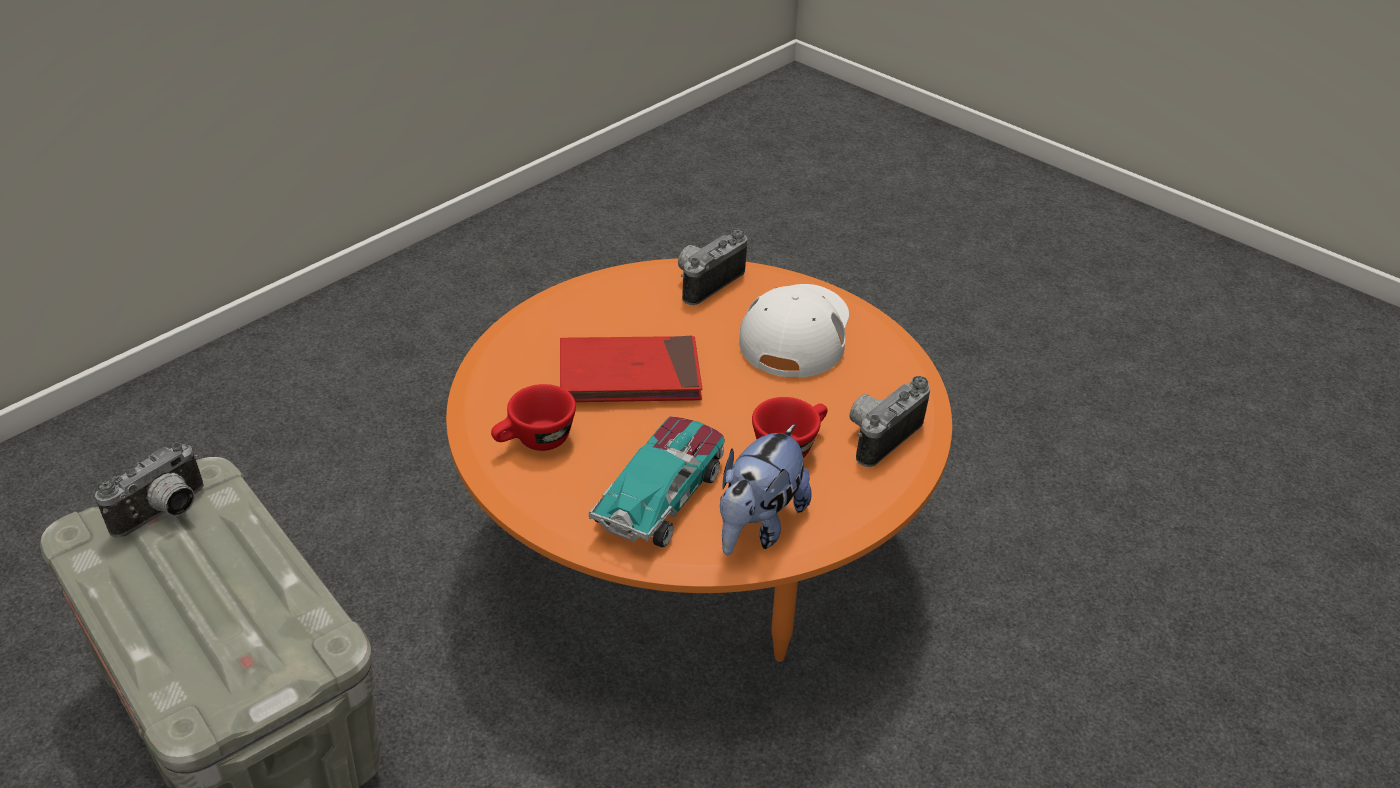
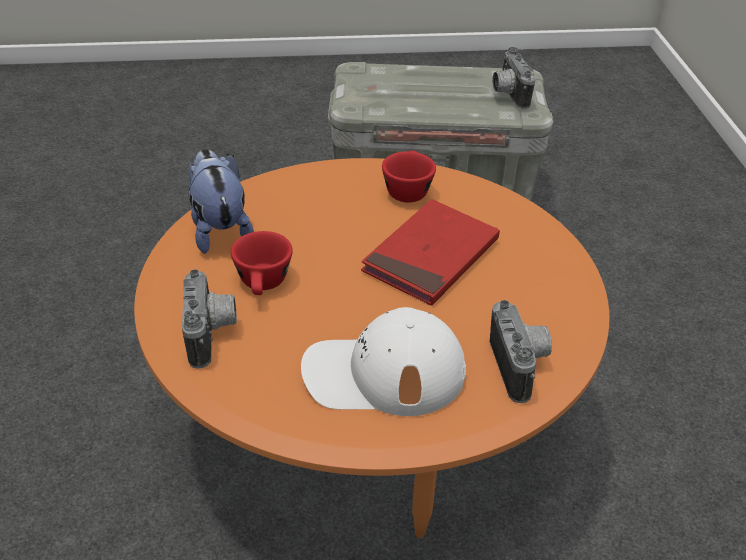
camera: 130 degrees right, 0 degrees up
(661, 495) = (296, 209): toy car -> none
(796, 333) = (383, 373): white cap -> white cap turned 120 degrees clockwise

